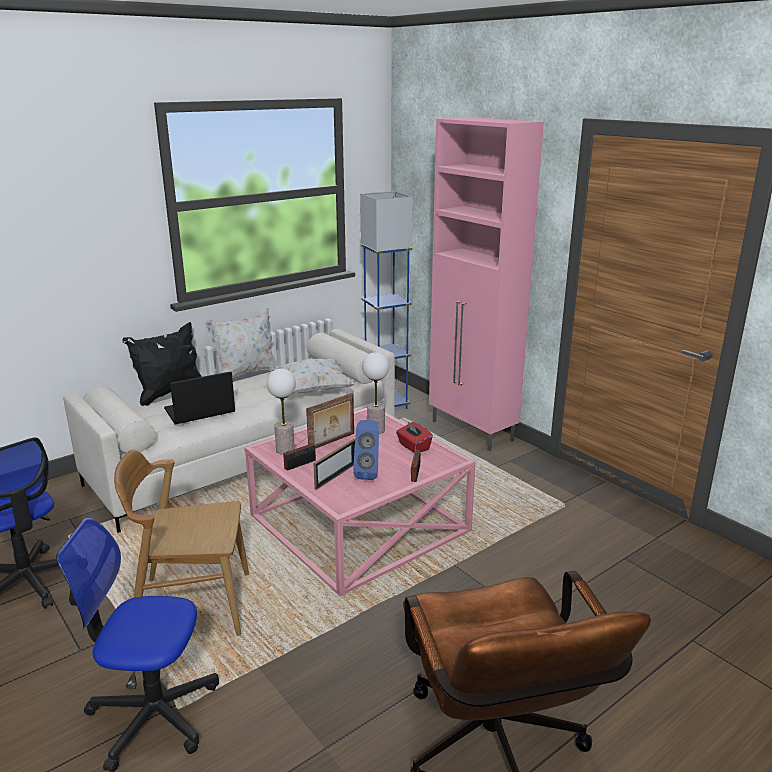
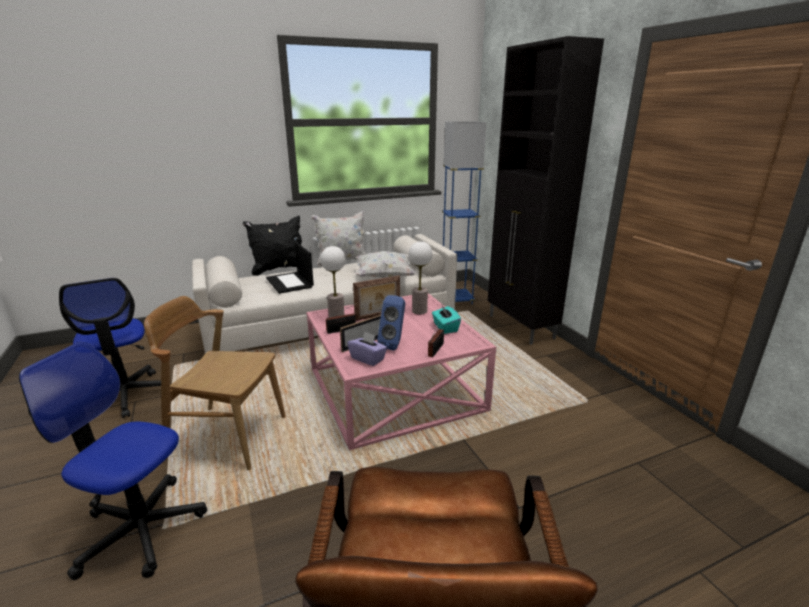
camera: 15 degrees right, 0 degrees up
(199, 411) = (290, 282): laptop -> laptop turned 105 degrees counterclockwise
(348, 493) = (368, 358): none -> purple tissue box
(413, 447) = (445, 328): red tissue box -> turquoise tissue box
(472, 431) = (521, 327): pink cabinet -> black cabinet

